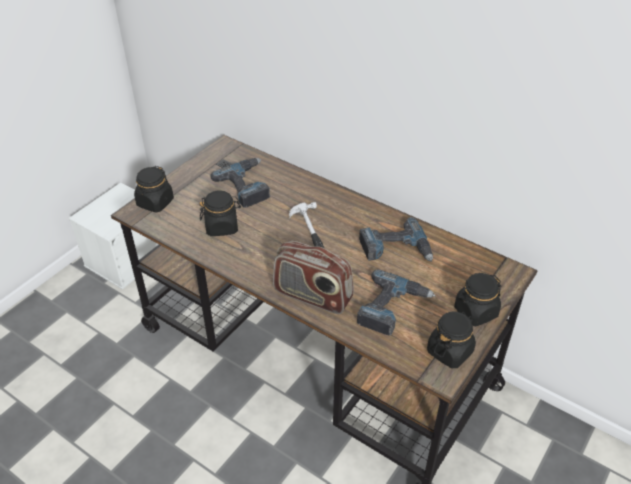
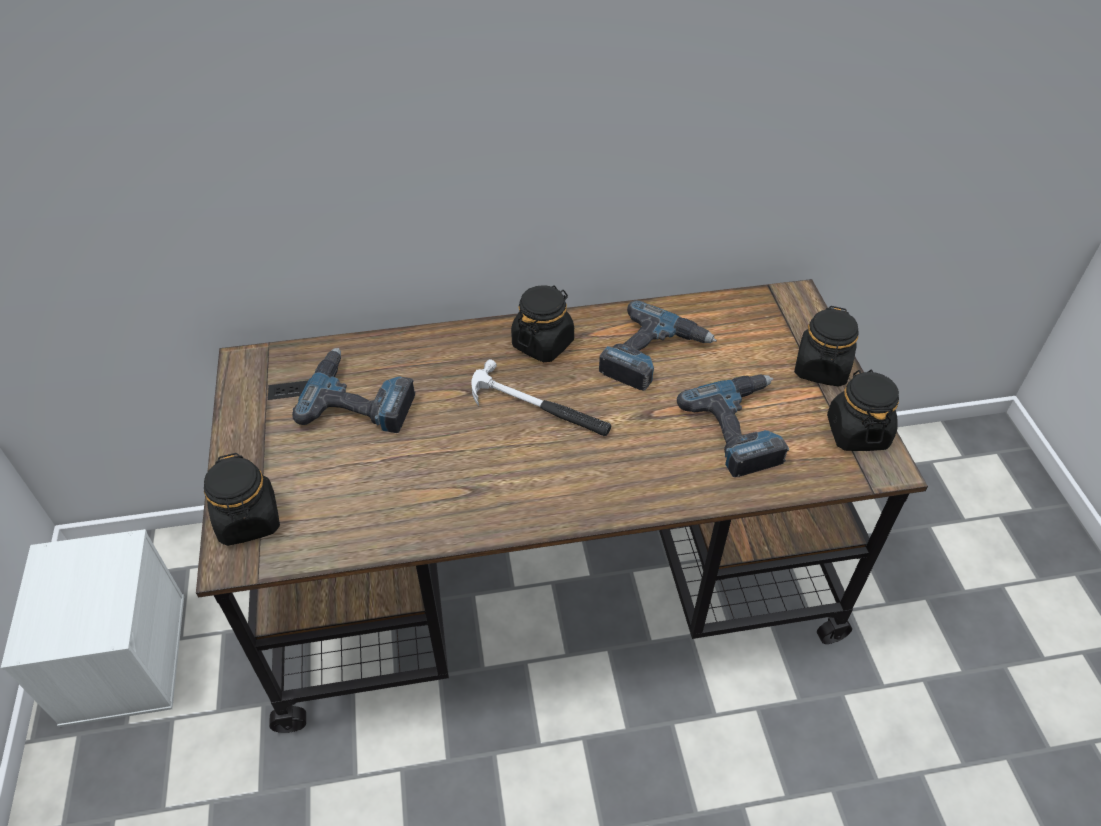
camera: 45 degrees left, 5 degrees up
(222, 226) = (402, 481): black jar -> black jar (543, 343)
(312, 296) = (641, 484): radio -> none

